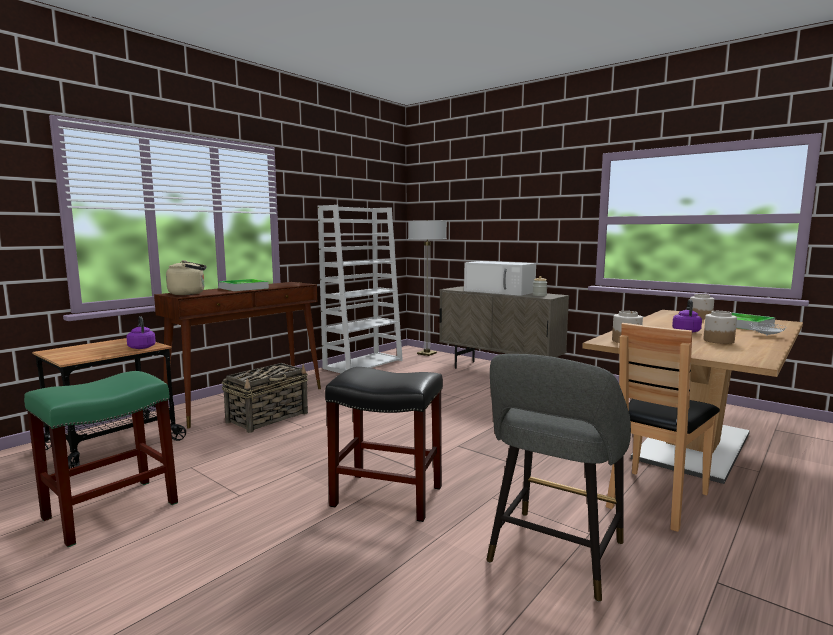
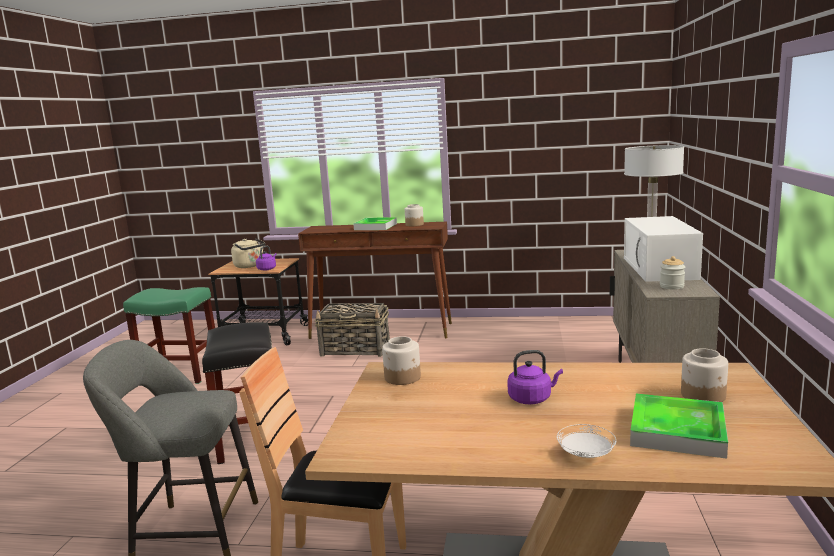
camera: 60 degrees right, 5 degrees up
(189, 293) = (323, 229): beige kettle -> beige kettle (249, 266)
(363, 364) = (547, 325): white bookcase -> none
(718, 341) = (475, 424): jar -> jar (414, 224)

